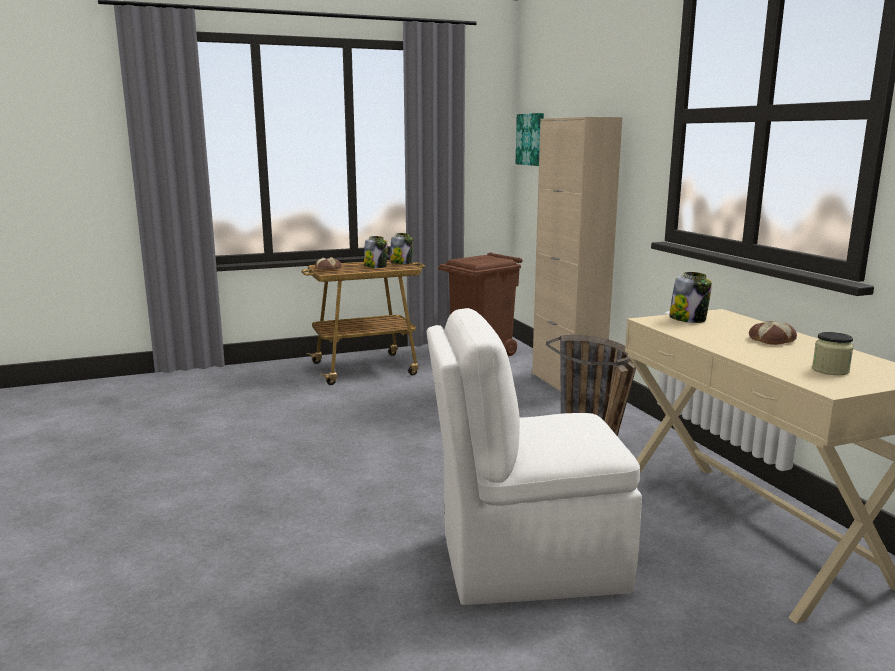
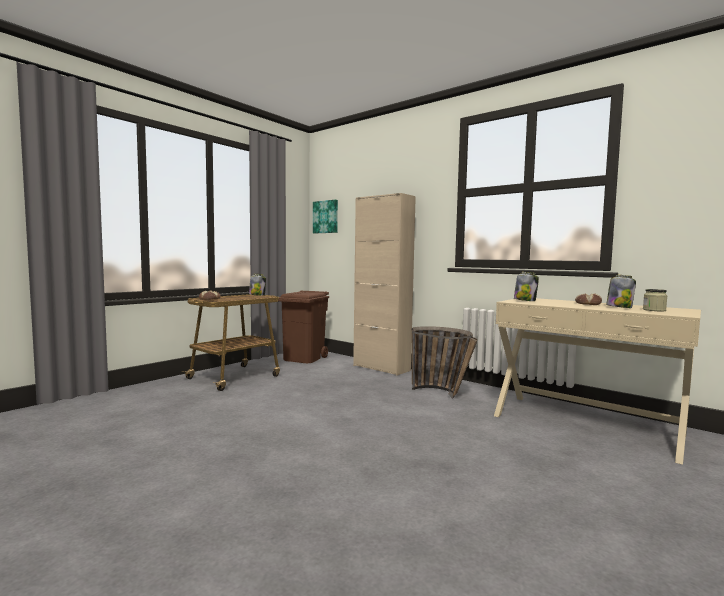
camera: 30 degrees left, 10 degrees down
(376, 266) = (242, 297): jar -> jar (619, 307)
(526, 562) = (519, 473): white chair -> none

